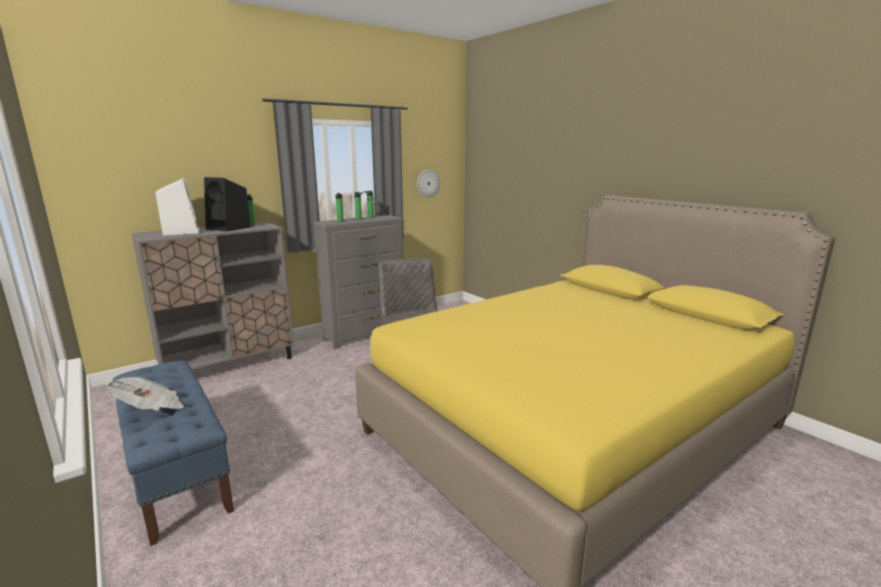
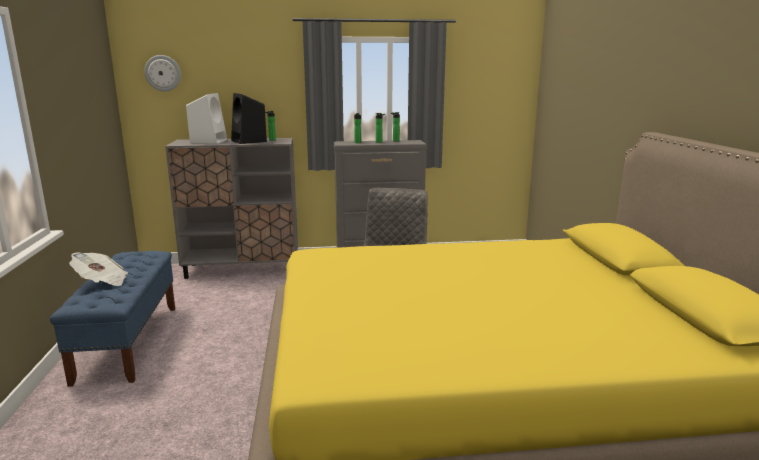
camera: 30 degrees right, 0 degrees up
(428, 183) = (483, 107): wall clock -> wall clock (163, 73)

